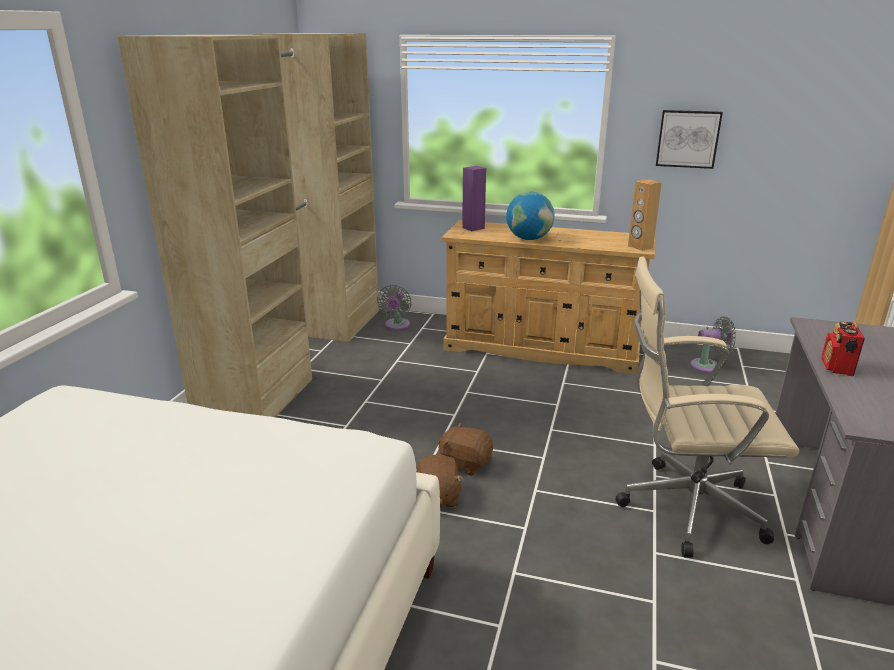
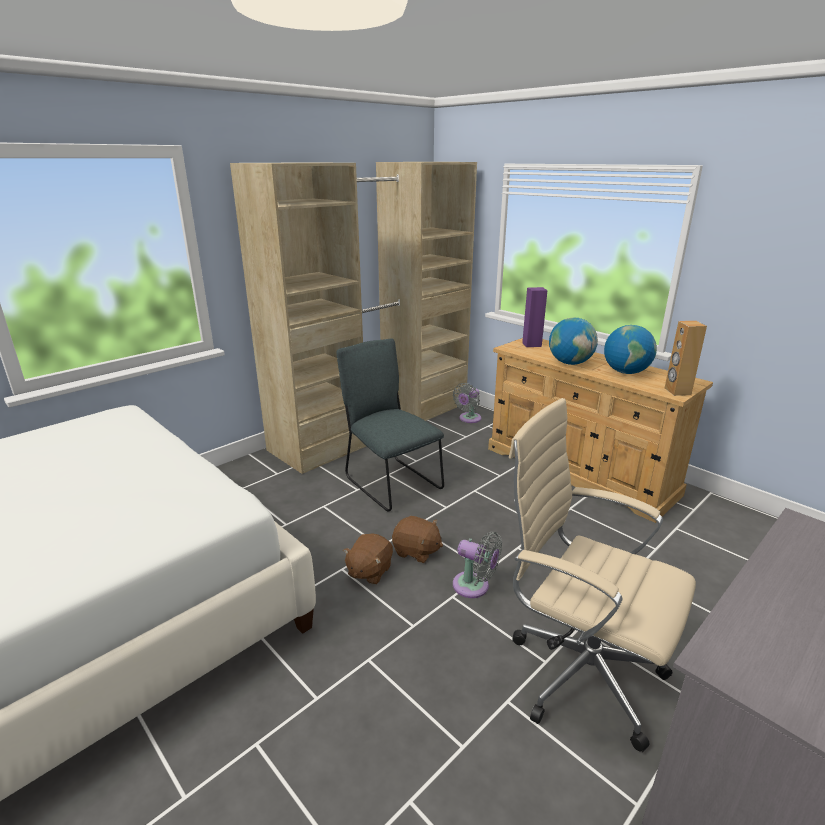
camera: 30 degrees right, 0 degrees up
(374, 407) = (390, 481): none -> grey chair
(465, 463) = (416, 551): brown plush toy -> brown plush toy turned 150 degrees clockwise
(583, 238) = (625, 372): none -> globe
(688, 139) = (772, 282): picture -> none
(708, 366) = (749, 538): grey fan -> grey fan (474, 586)
(837, 367) = (769, 583): radio -> none

